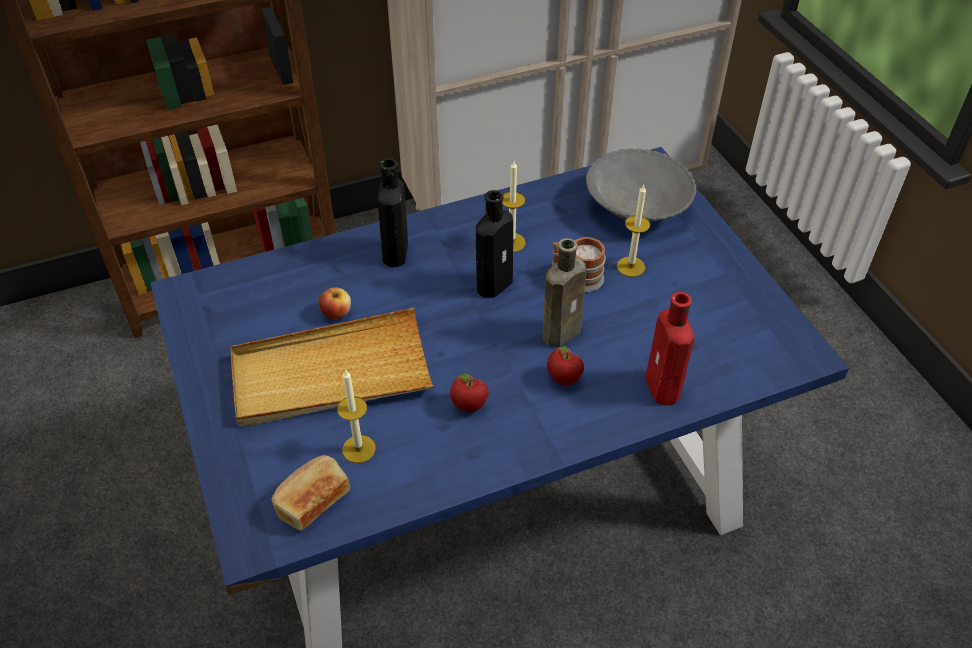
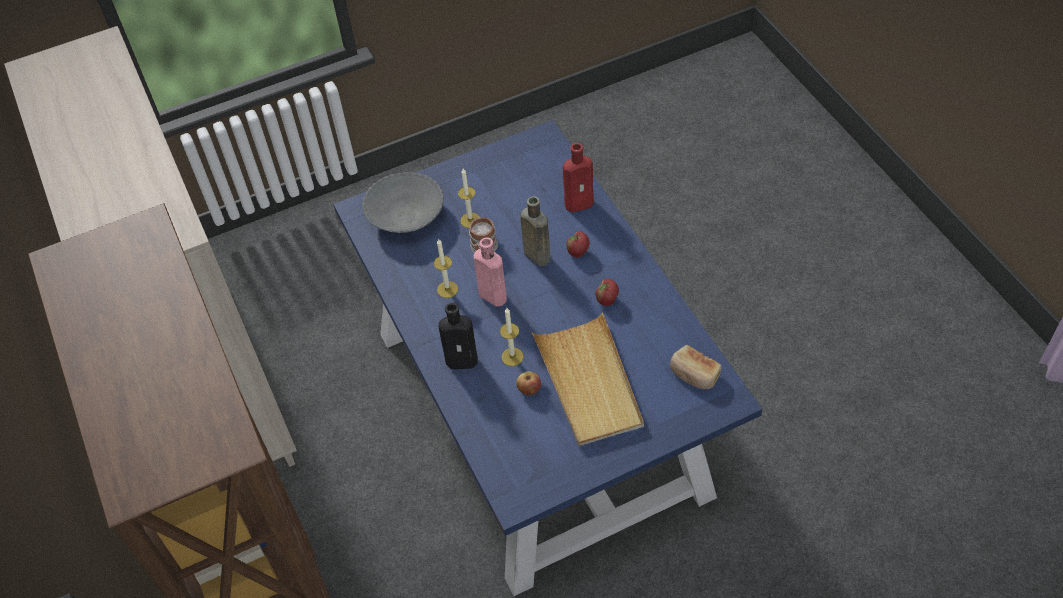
camera: 90 degrees left, 5 degrees up
(359, 449) = (650, 356): candle -> candle (512, 357)
(496, 282) = (491, 295): black bottle -> pink bottle

